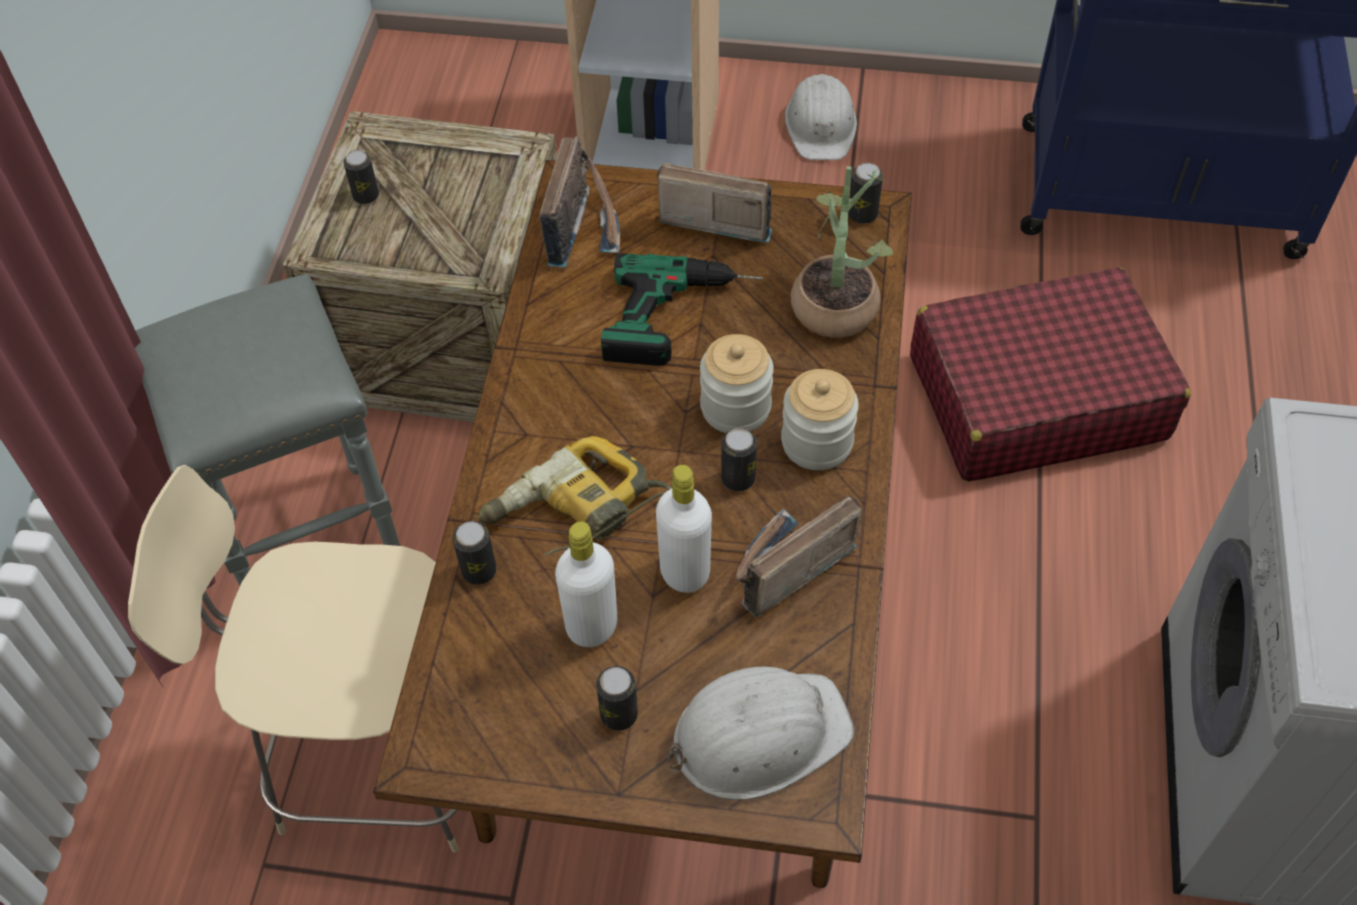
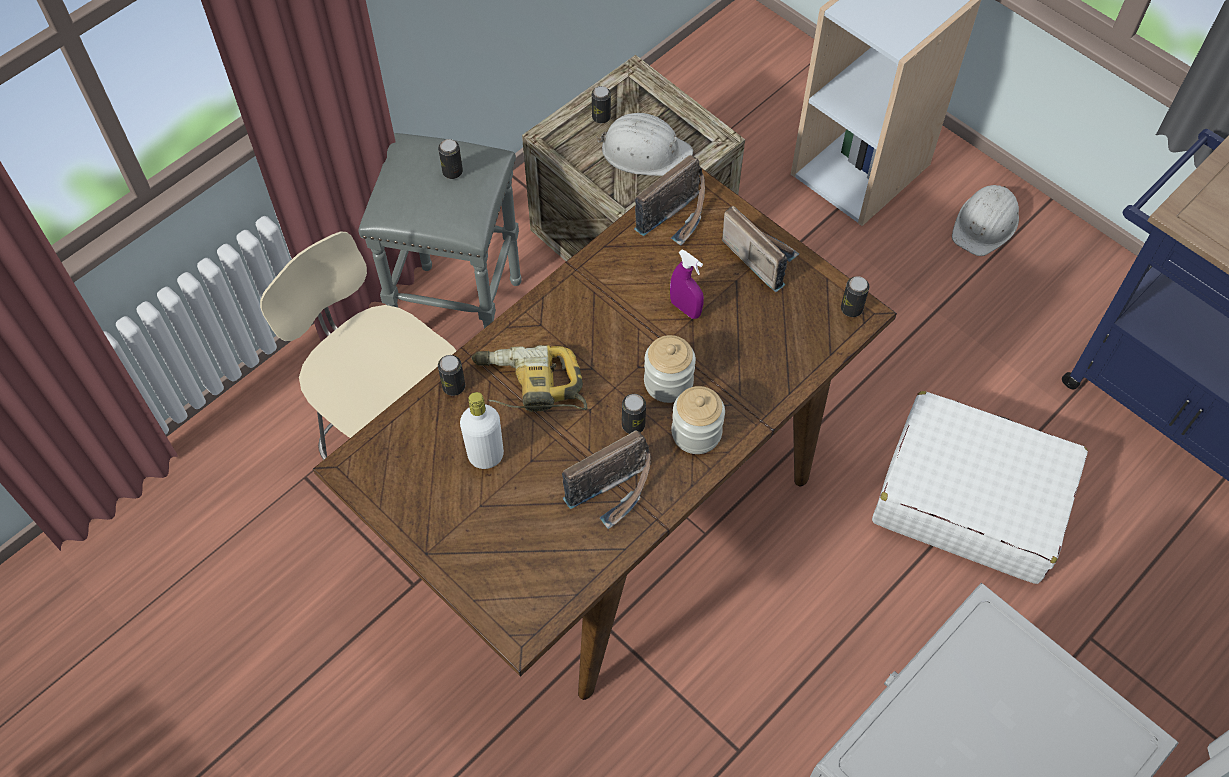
camera: 35 degrees right, 5 degrees up
(619, 714) = (460, 512): can -> can (452, 172)
(683, 317) = (685, 308): power drill -> purple spray bottle
(685, 572) = (559, 459): white bottle -> none
(758, 734) = (521, 573): white hard hat -> white hard hat (645, 152)
(783, 566) = (614, 491): radio -> radio turned 150 degrees clockwise
(837, 300) = (786, 354): potted plant -> none
(1035, 397) = (970, 498): red suitcase -> white suitcase

